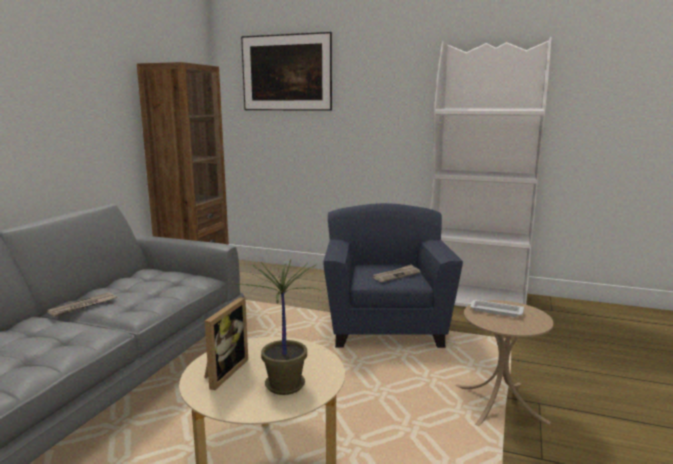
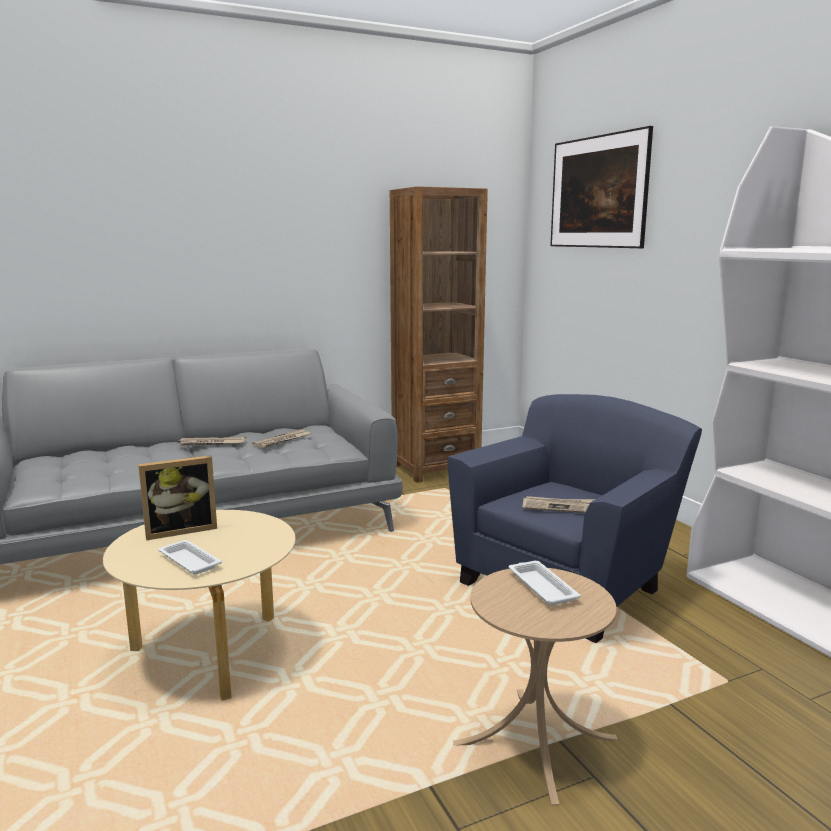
camera: 45 degrees right, 0 degrees up
(144, 287) = (282, 441): none -> newspaper
(286, 386) = (189, 561): potted plant -> white tray

